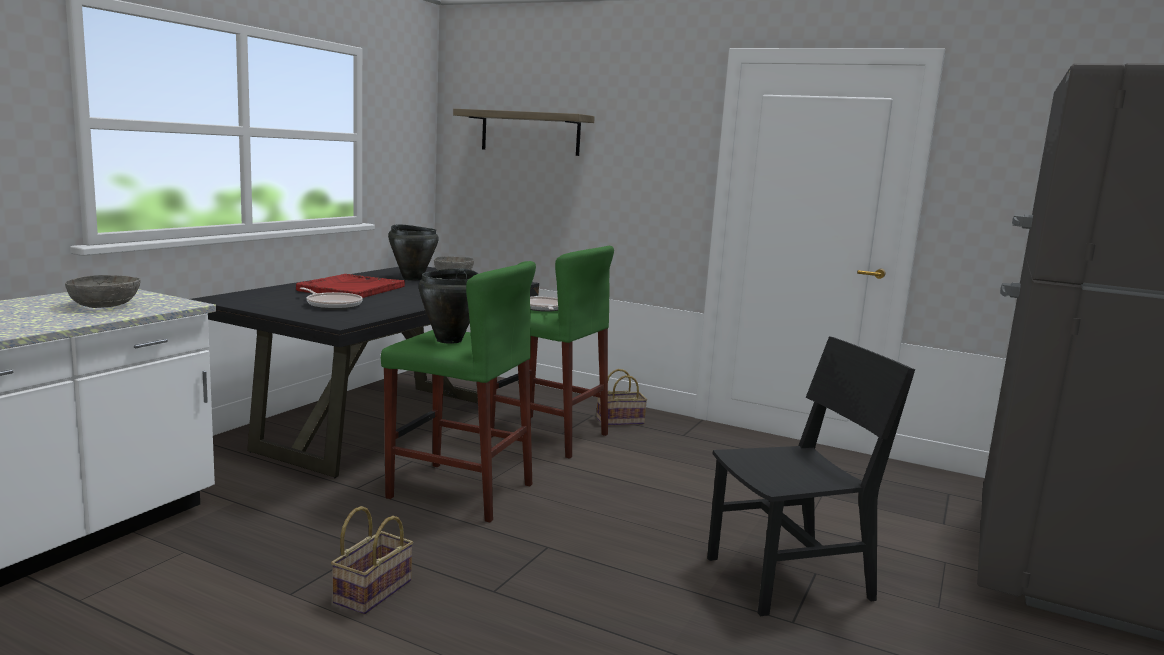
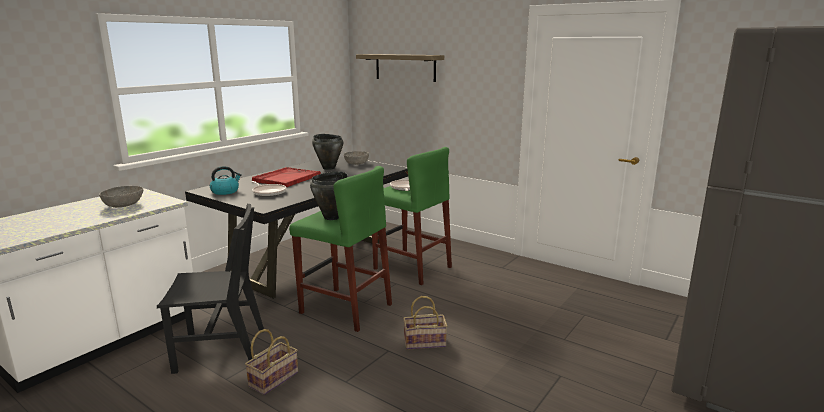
camera: 10 degrees right, 5 degrees up
(258, 301) = (225, 191): none -> kettle
(621, 420) = (463, 256): basket -> basket (425, 342)
(789, 578) = (540, 379): black chair -> black chair (221, 350)

